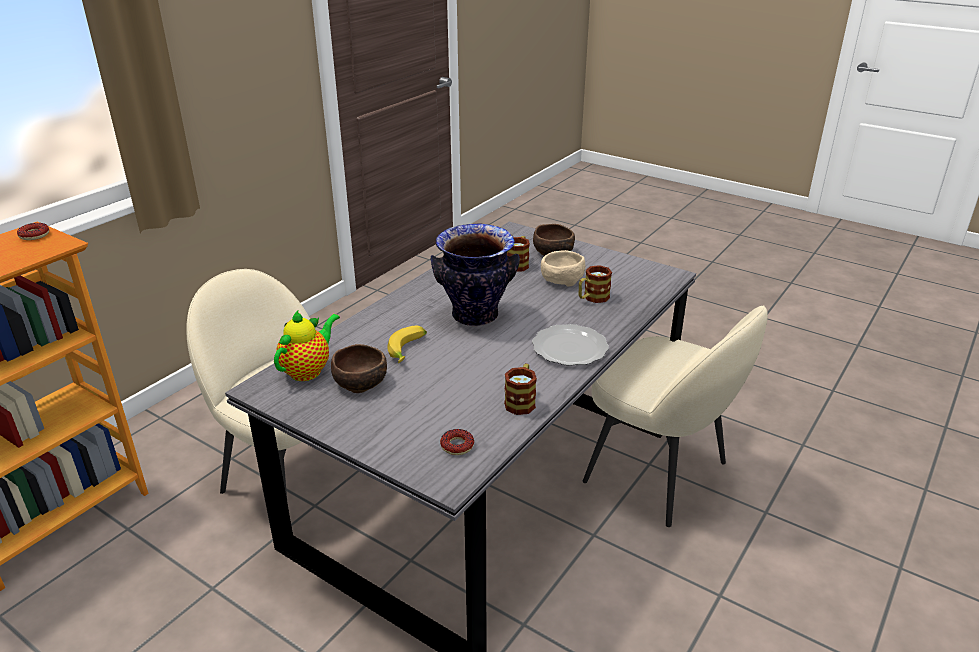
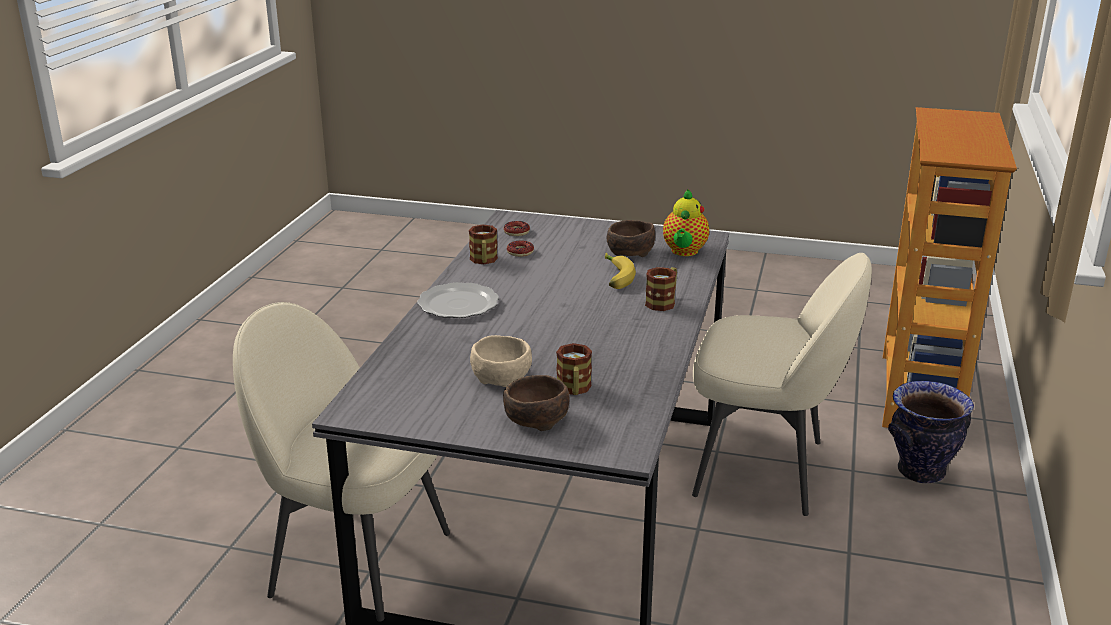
camera: 160 degrees right, 5 degrees down
(34, 235) = (980, 158): donut -> donut (520, 252)
(475, 316) = (577, 316): vase -> vase (920, 471)
(592, 298) = (452, 359): mug -> mug (663, 302)

